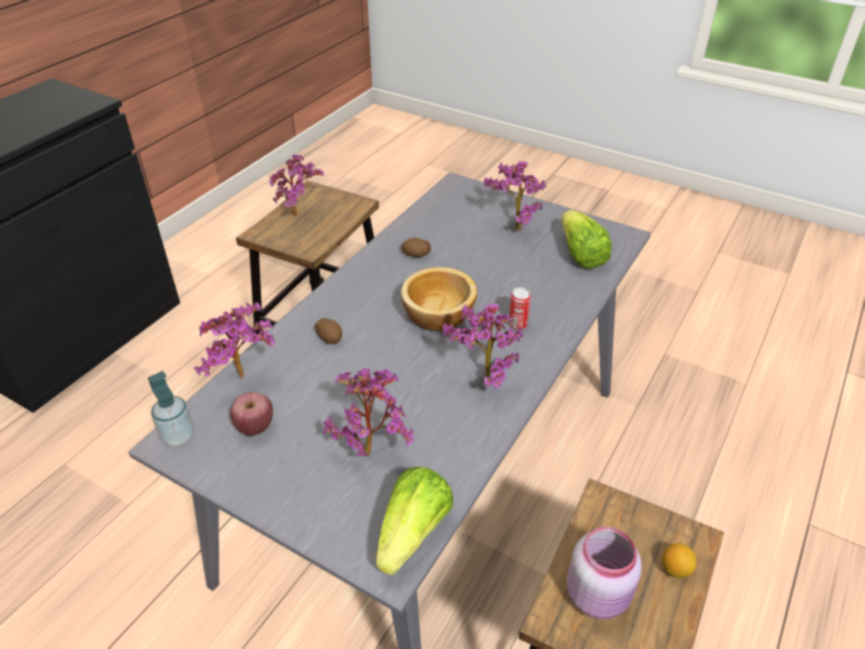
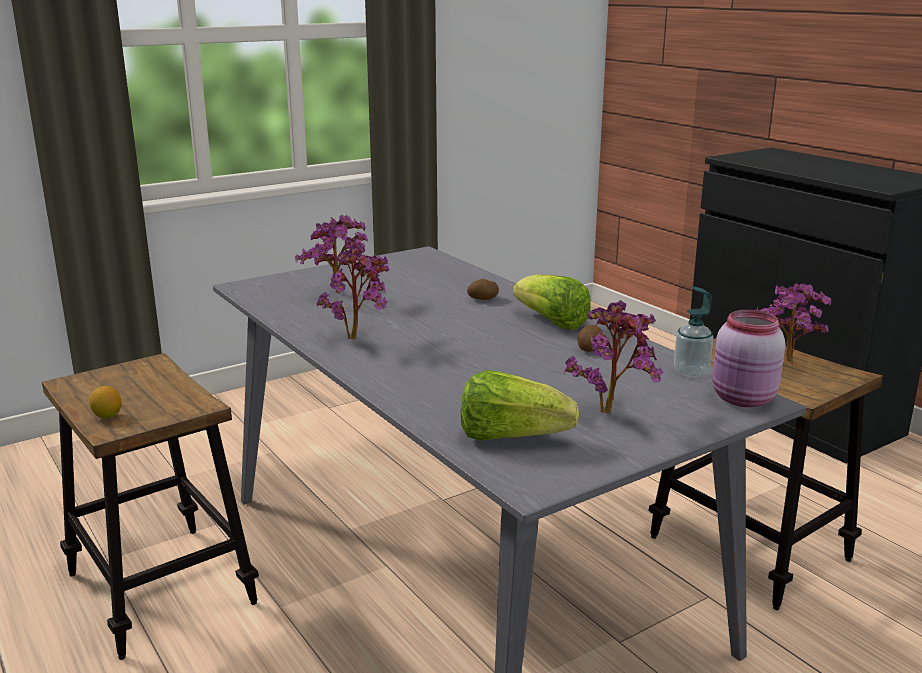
camera: 115 degrees right, 20 degrees down
(178, 436) = (426, 255): soap dispenser -> soap dispenser (691, 372)
(245, 378) = (463, 272): potted plant -> none
(255, 427) = (408, 270): apple -> none
(413, 533) = (254, 294): lettuce -> lettuce (551, 322)
(438, 316) = (469, 339): bowl -> none
(518, 324) = (416, 368): can -> none
(598, 595) = (141, 382): pink jar -> pink jar (743, 399)

